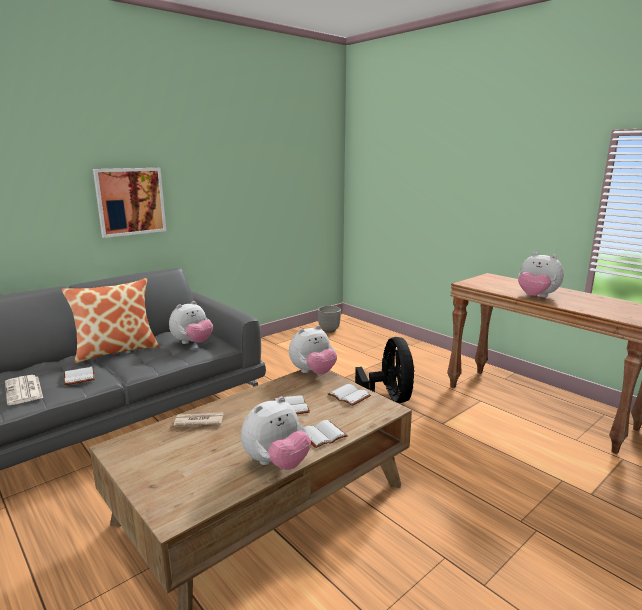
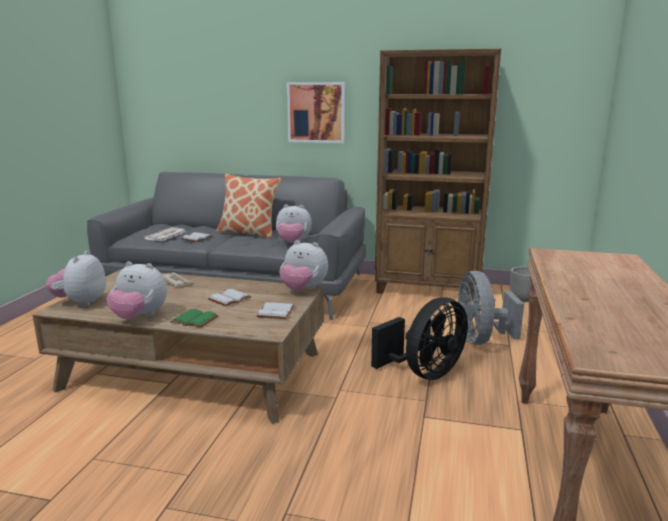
camera: 55 degrees right, 0 degrees up
(267, 348) = (428, 289): none -> brown bookcase
(322, 434) = (196, 320): white book -> green book
(366, 365) = (481, 339): none -> grey fan
(536, 297) = (575, 288): plush toy -> plush toy (81, 303)

